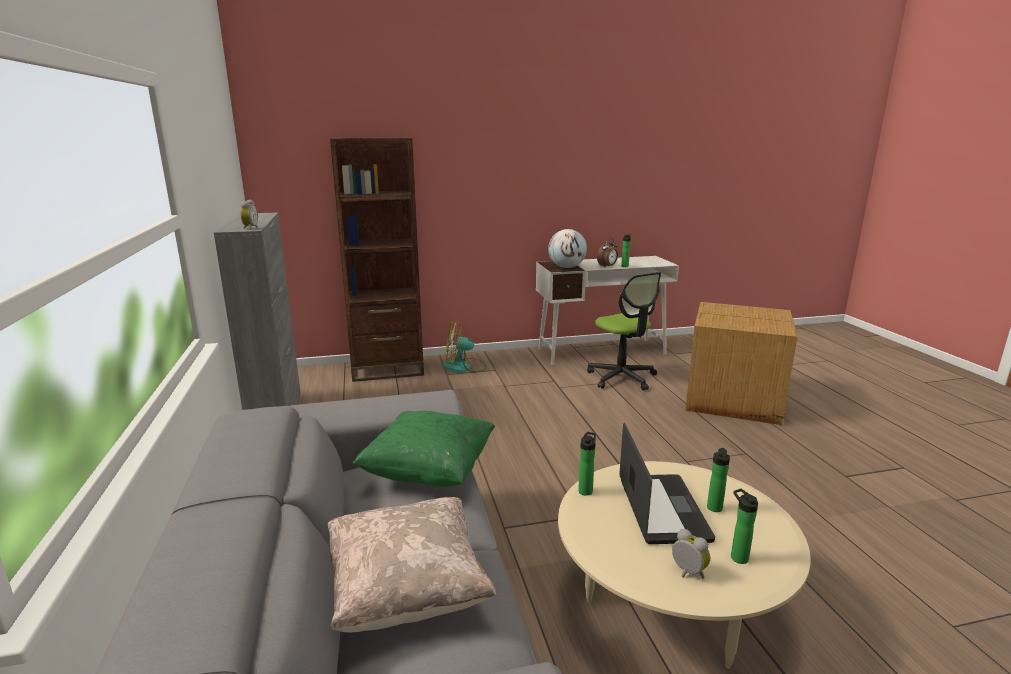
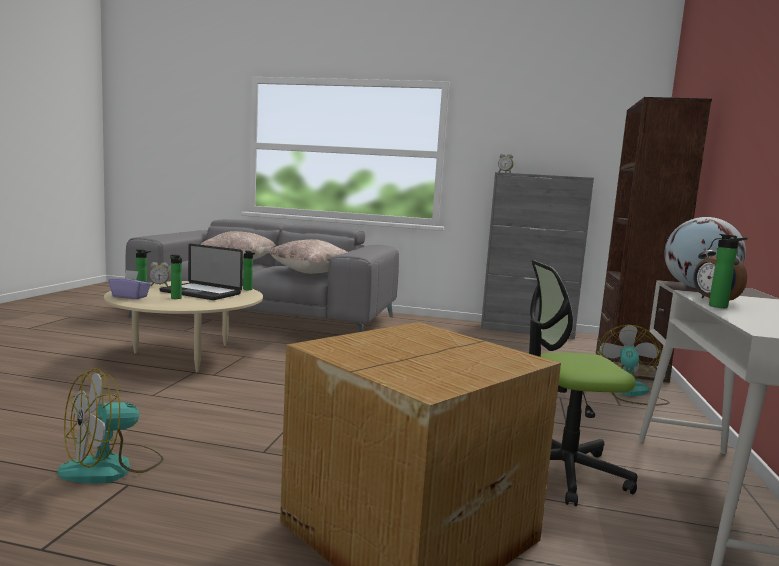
camera: 115 degrees right, 10 degrees down
(429, 473) = (311, 272): green pillow -> beige pillow
(773, 542) = (130, 297): none -> purple tissue box
(850, 491) = (112, 467): none -> fan

